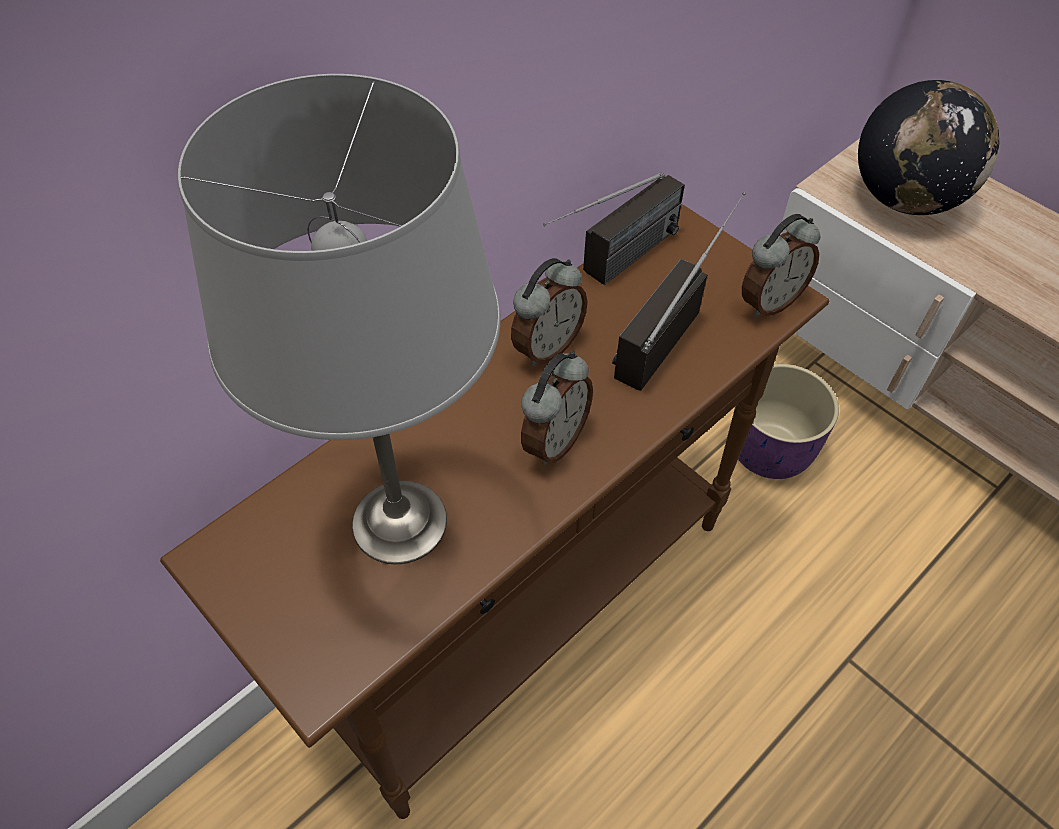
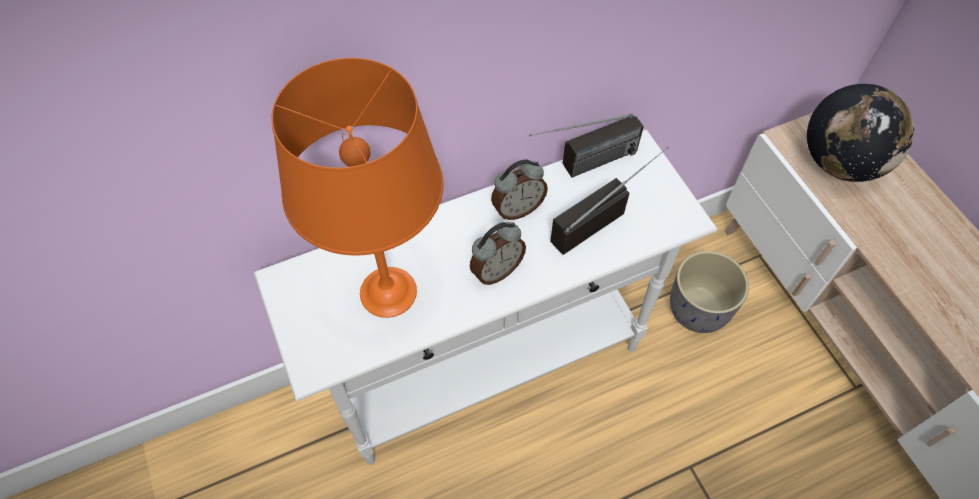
camera: 20 degrees right, 5 degrees up
(398, 521) = (387, 291): grey table lamp -> orange table lamp
(526, 611) = (489, 365): brown console table -> white console table
(769, 301) = (674, 219): alarm clock -> none
(770, 449) = (699, 309): purple planter -> grey planter

